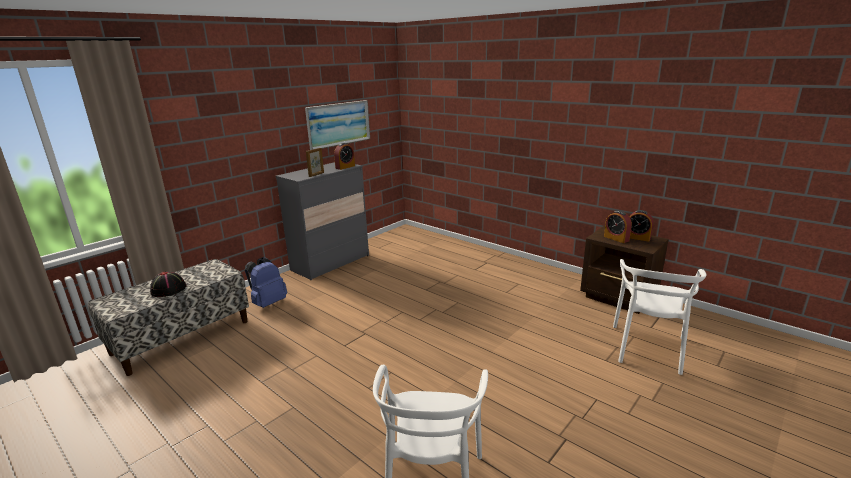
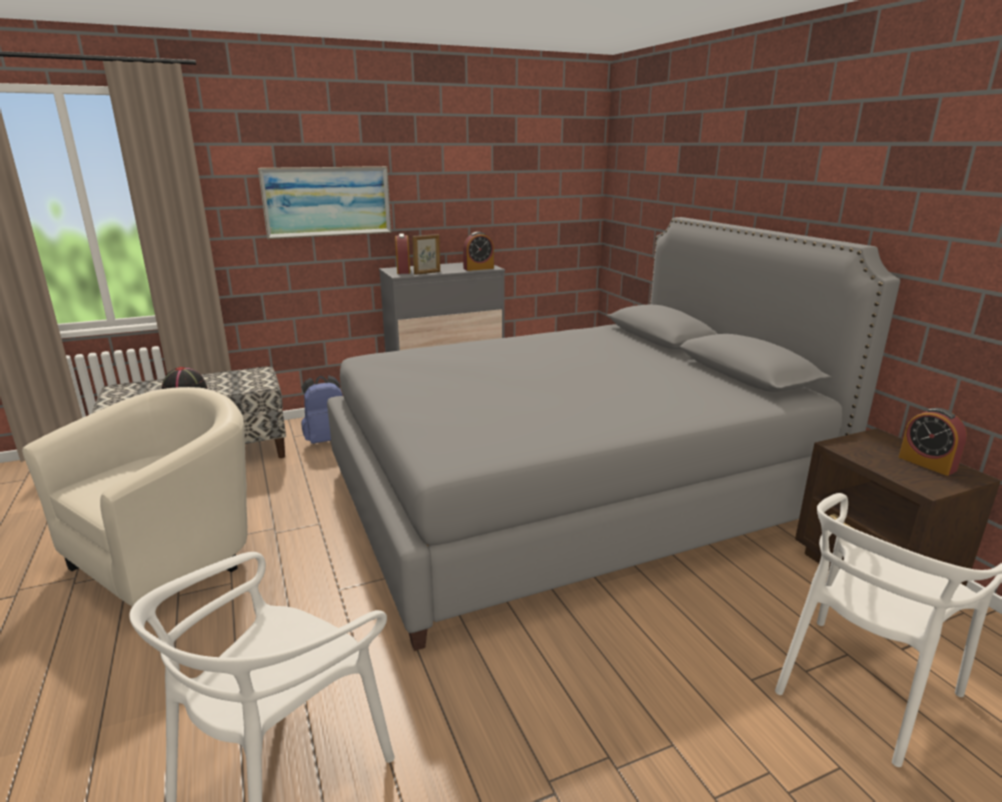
camera: 25 degrees right, 0 degrees up
(233, 408) = (171, 559): none -> beige armchair
(338, 124) = (490, 205): picture -> picture (327, 201)
(452, 298) = (568, 495): none -> grey bed
(616, 238) = (877, 456): alarm clock -> alarm clock (403, 271)

